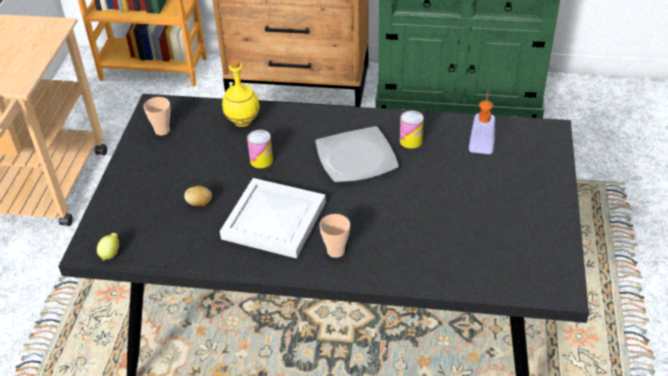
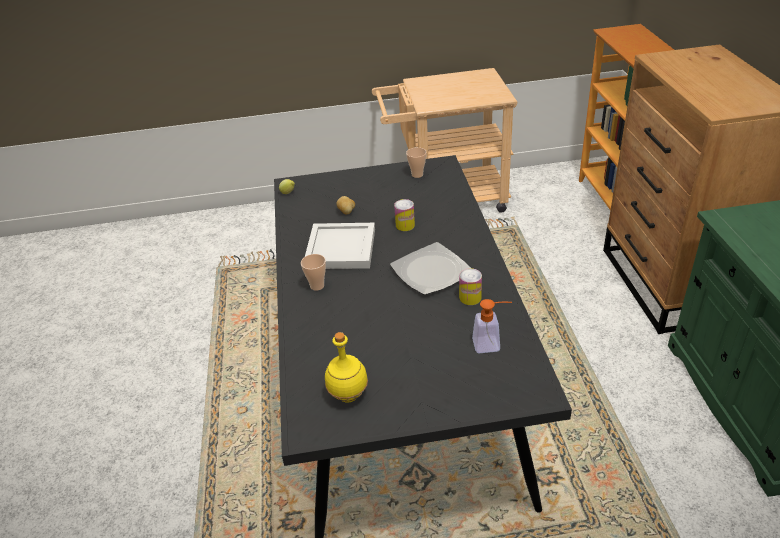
camera: 75 degrees right, 5 degrees down
(243, 121) = (447, 205): yellow bottle -> yellow bottle (349, 395)

